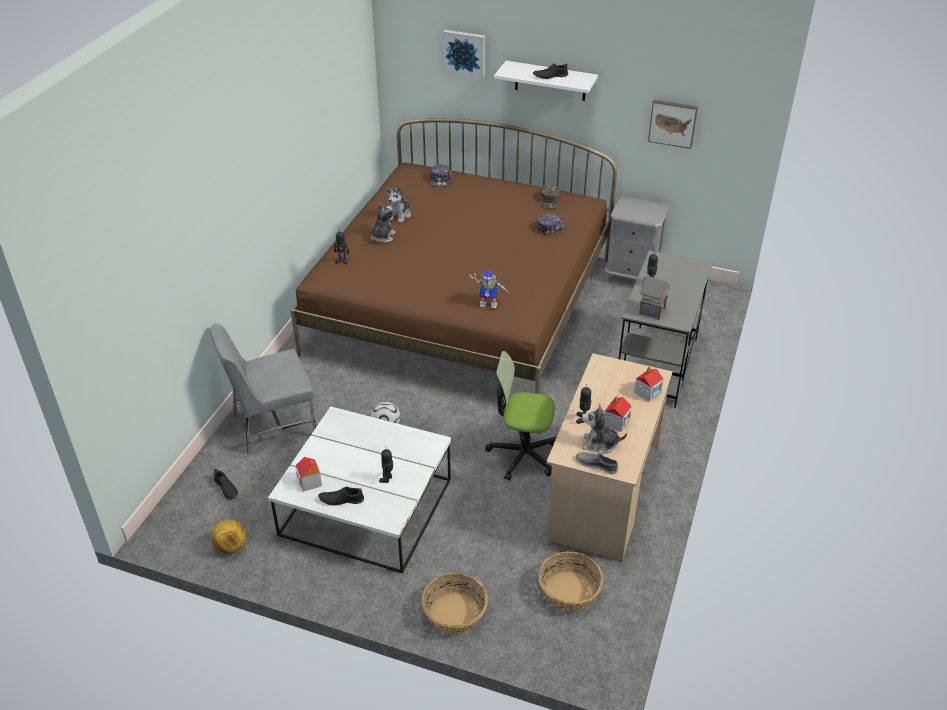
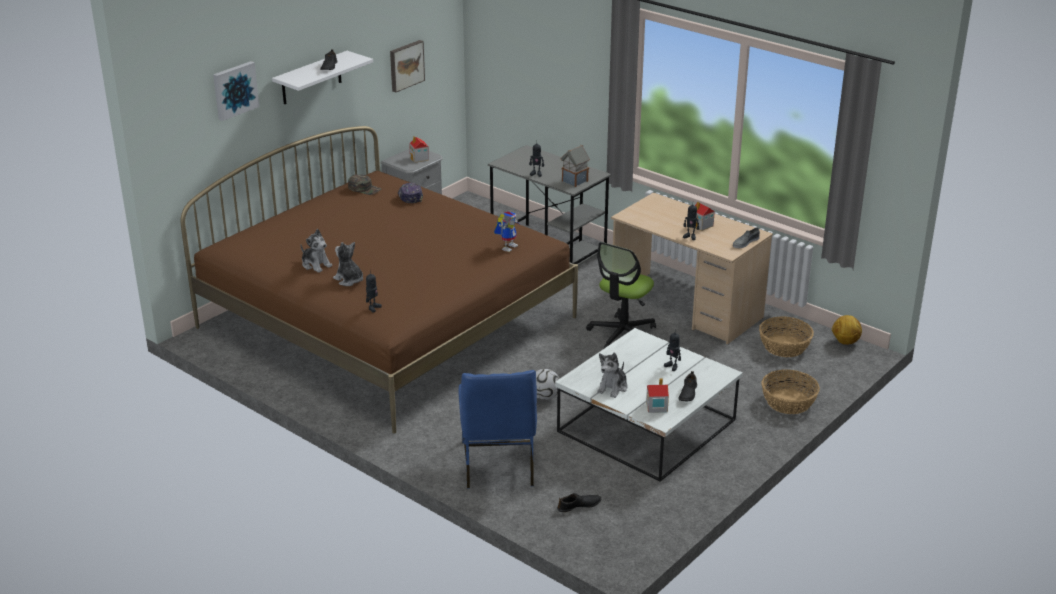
camera: 70 degrees left, 10 degrees down
(230, 547) = (662, 511): football -> football (845, 342)
(273, 425) = (498, 464): grey chair -> blue chair
(440, 180) = (270, 232): cap -> none
(600, 444) = (723, 236): plush toy -> plush toy (613, 387)
(647, 392) = (673, 206): toy house -> toy house (419, 158)

